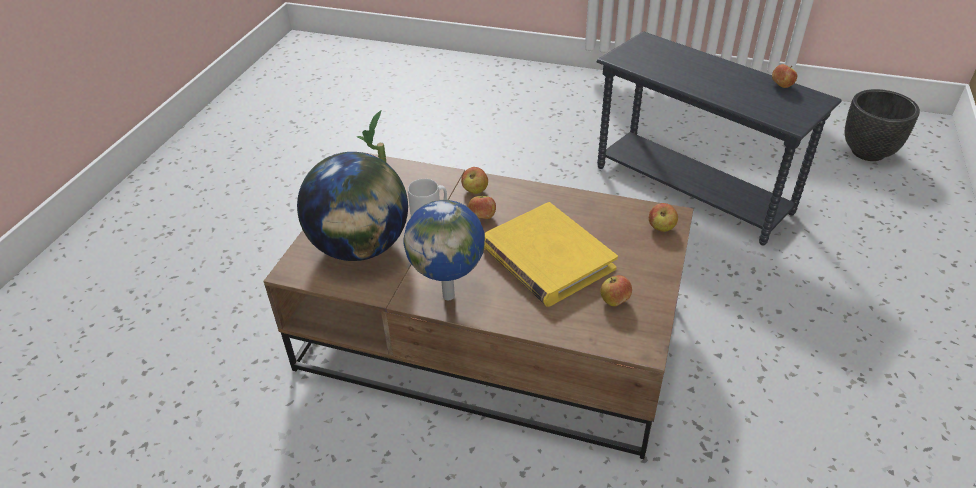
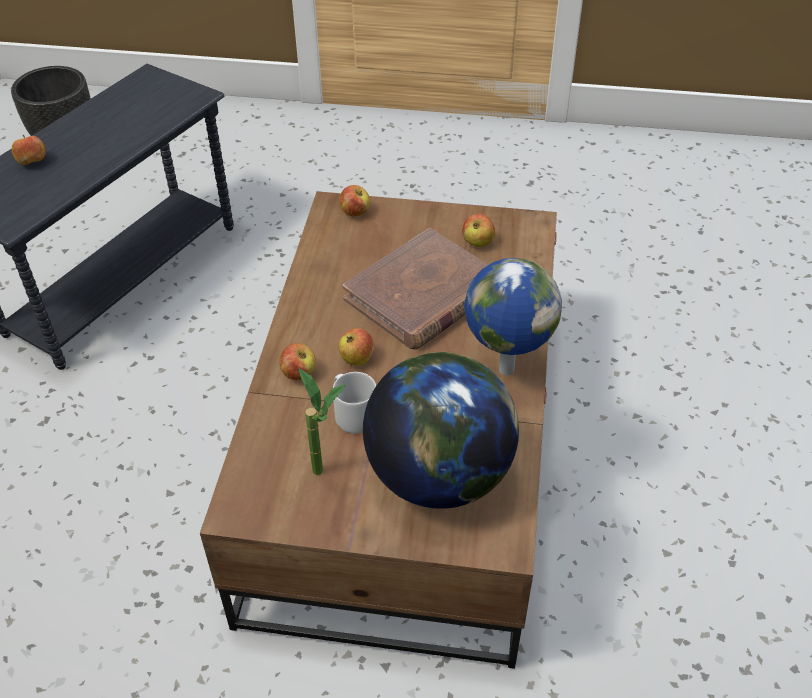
camera: 100 degrees left, 5 degrees up
(547, 258) = (423, 295): yellow book -> brown book
(781, 86) = (114, 96): apple -> apple (32, 162)

